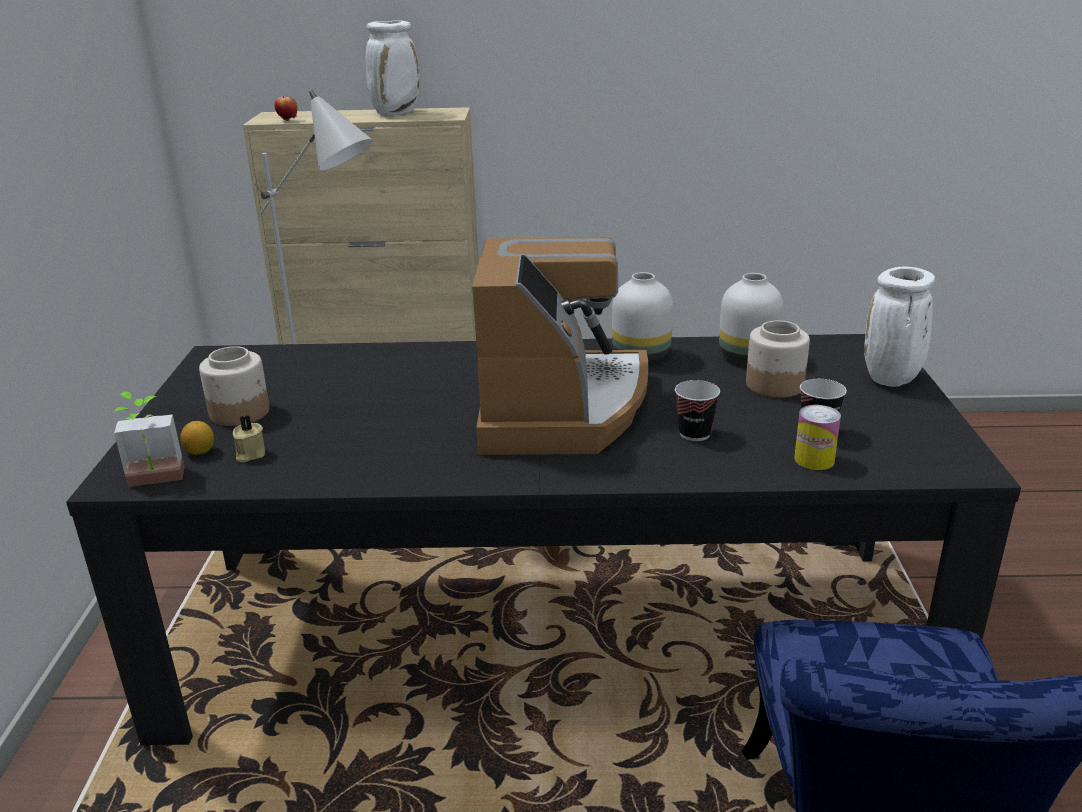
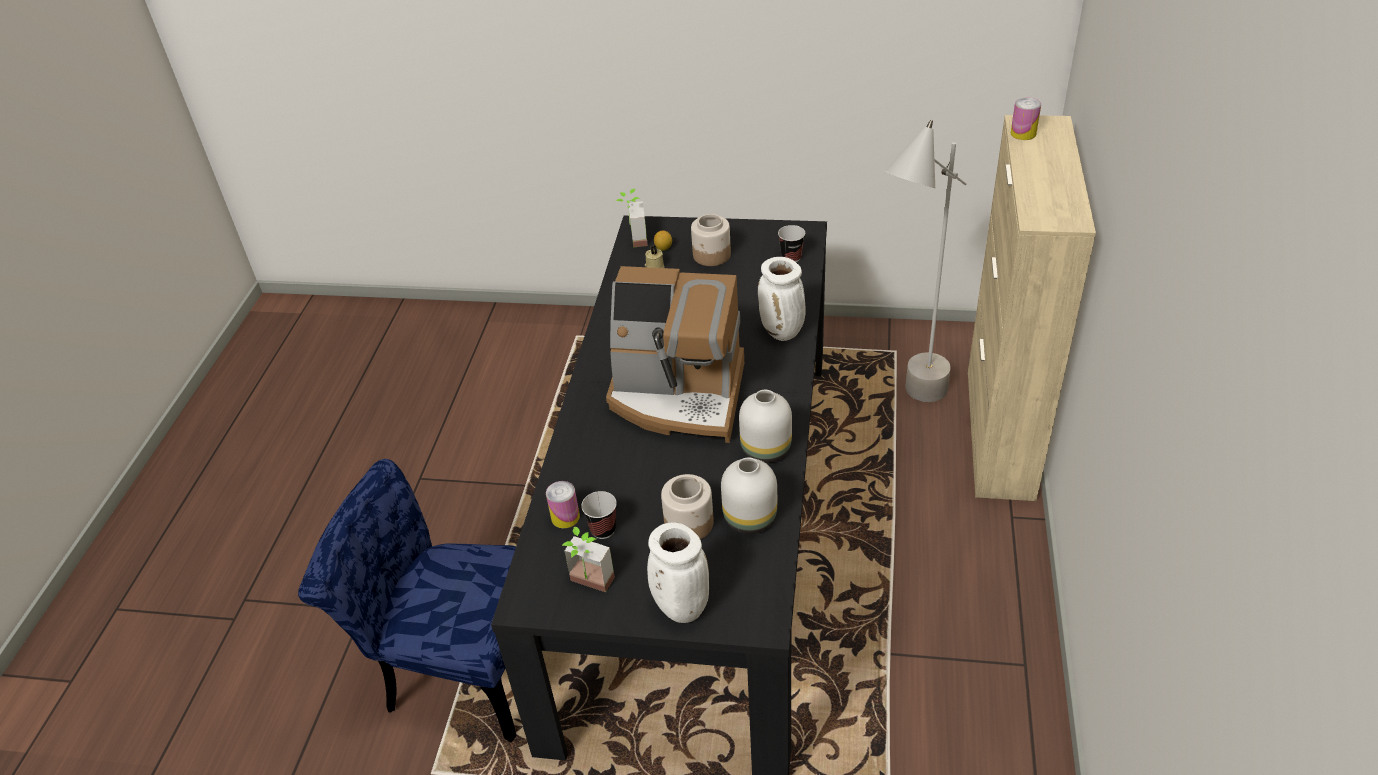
camera: 100 degrees right, 15 degrees up
(287, 120) = (1023, 133): apple -> can
(396, 113) = (1056, 188): white vase -> white vase (783, 332)
(694, 433) = (621, 461): cup -> cup (791, 257)
(907, 431) = (588, 585): none -> potted plant

